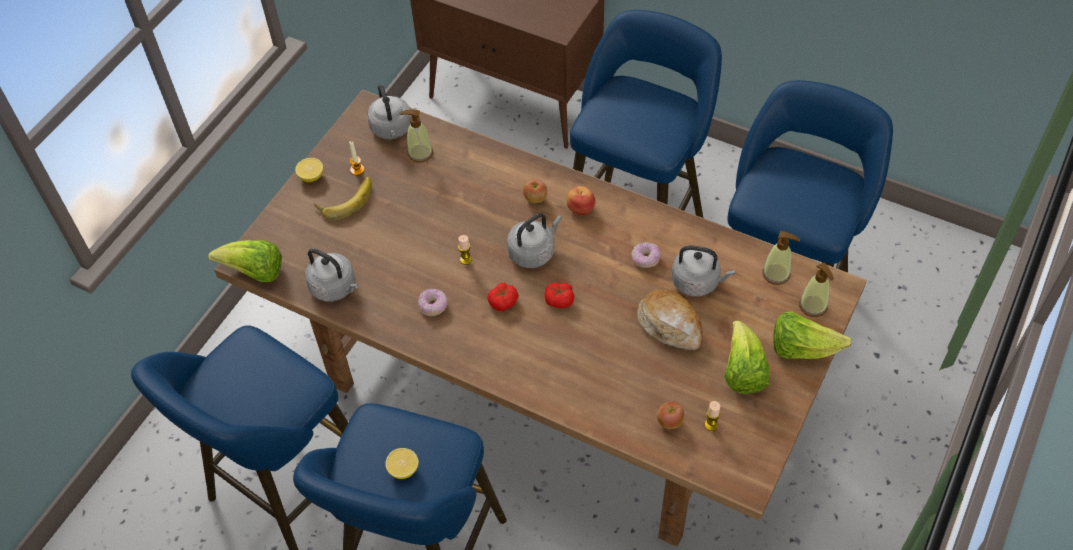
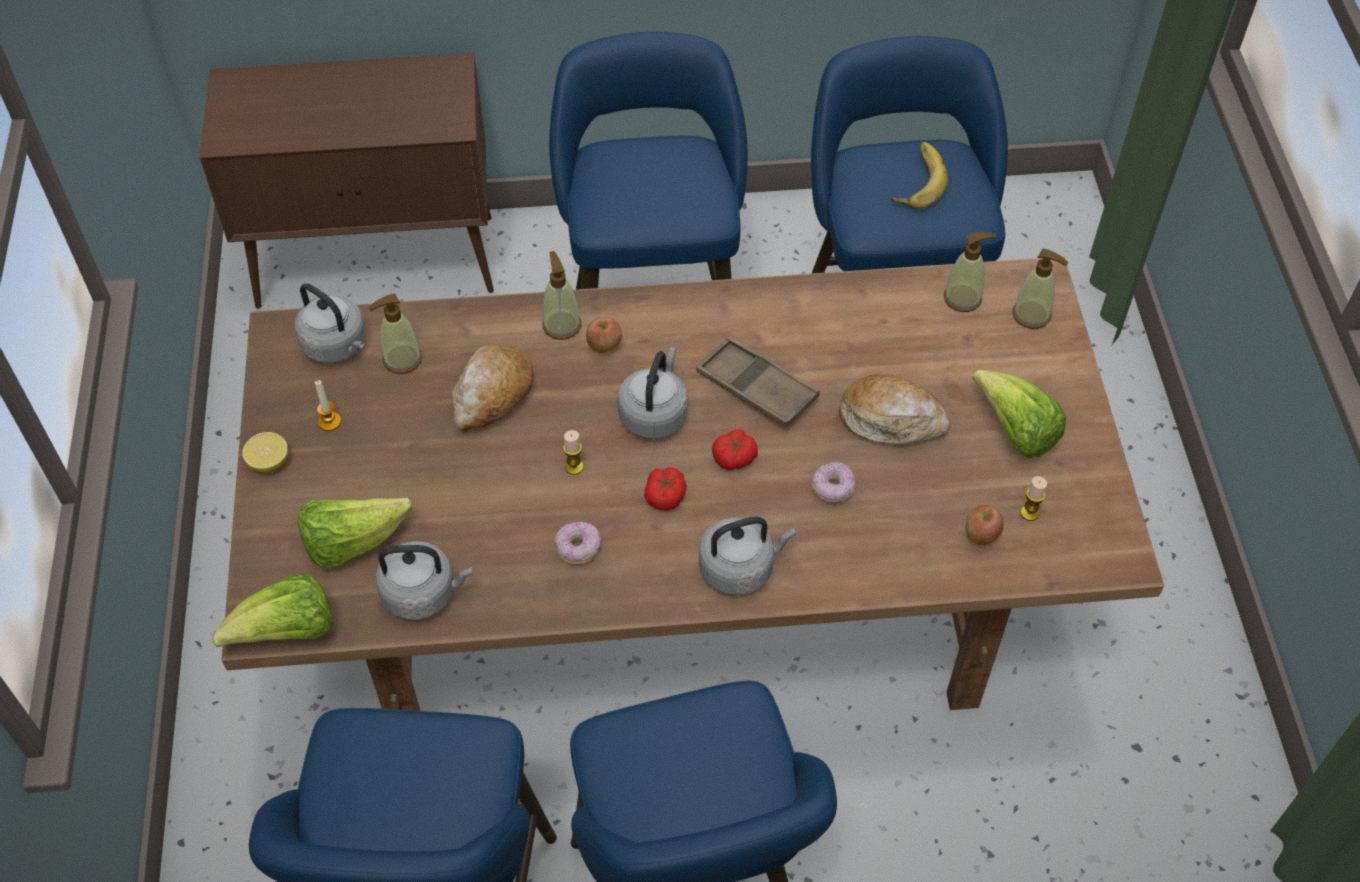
camera: 35 degrees left, 0 degrees up
(345, 199) = (344, 469): banana -> banana (916, 180)
(403, 469) = (703, 779): lemon -> none
(452, 197) = (492, 395): none -> bread
(521, 175) = (561, 325): none -> soap dispenser
(581, 208) = (671, 330): apple -> none
(604, 266) = (756, 388): none -> brown tray
(645, 259) = (799, 354): donut -> donut (833, 488)
(697, 282) = (882, 351): grey kettle -> grey kettle (740, 568)
(801, 349) = (1058, 370): lettuce -> lettuce (352, 543)

